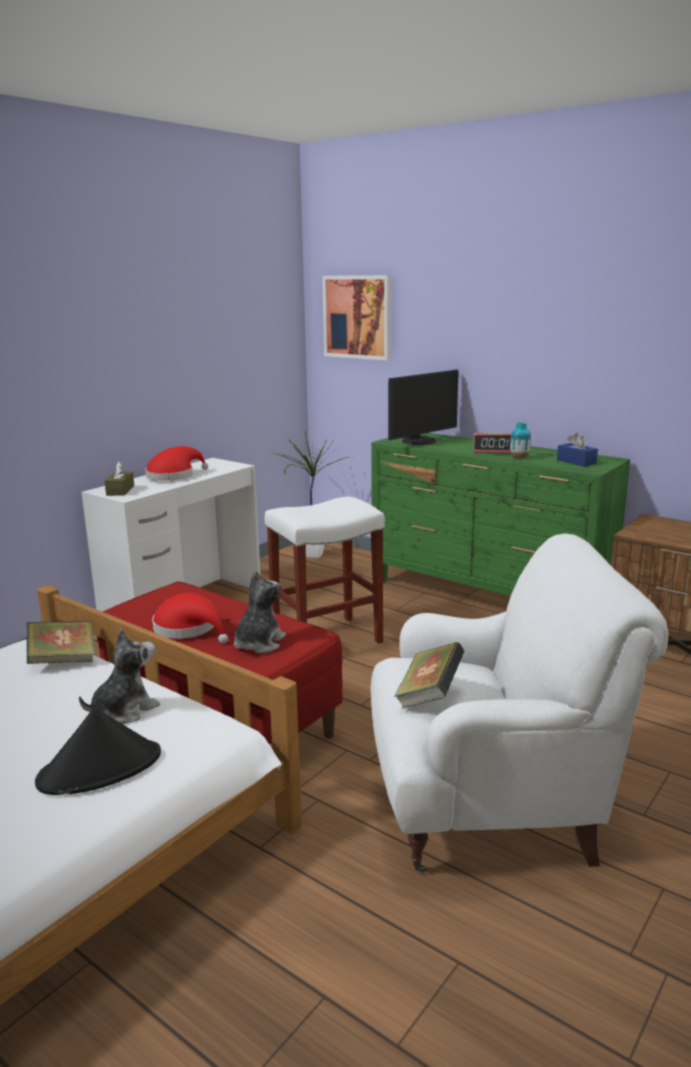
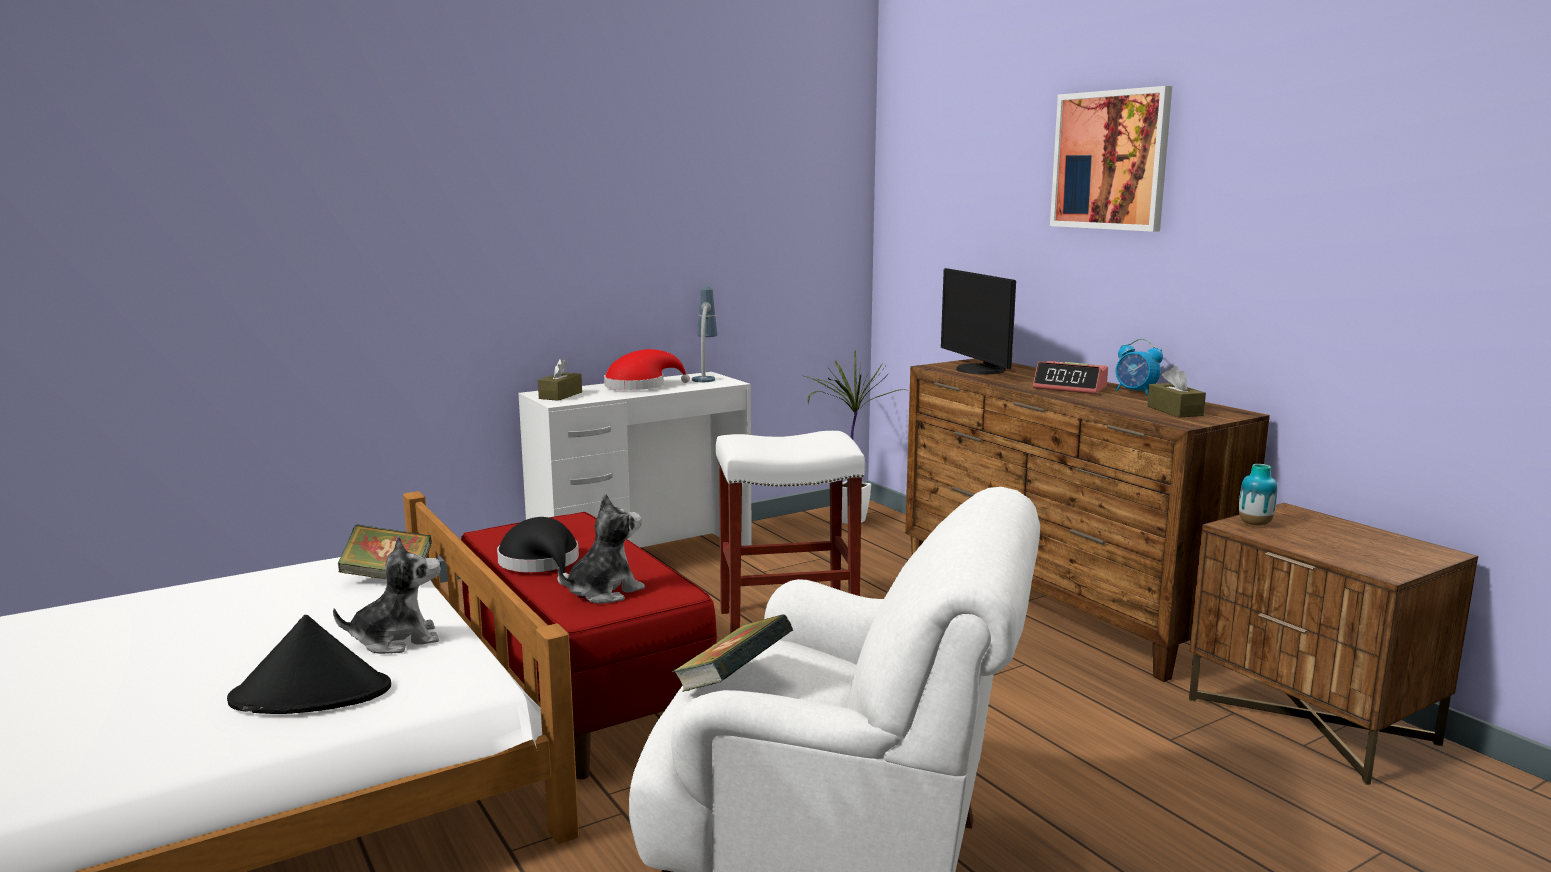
camera: 20 degrees right, 5 degrees down
(189, 629) = (542, 563): red hat -> black hat
(214, 462) = (705, 377): none -> table lamp
(357, 317) = (931, 198): picture -> picture (1110, 160)
(420, 441) = (978, 370): monitor -> monitor turned 90 degrees clockwise
(487, 596) = (1055, 605): green dresser -> brown dresser
(519, 458) = (1093, 399): vase -> vase (1255, 524)
(537, 450) = (1135, 392): none -> alarm clock
(576, 462) = (1174, 411): blue tissue box -> brown tissue box

